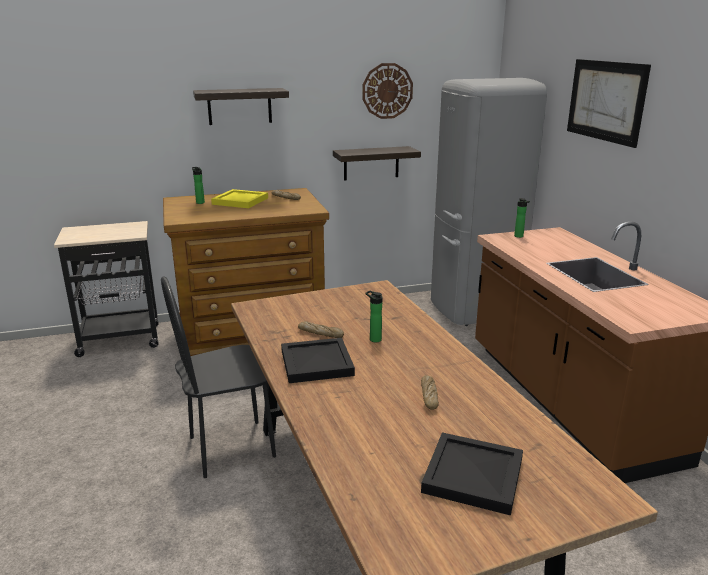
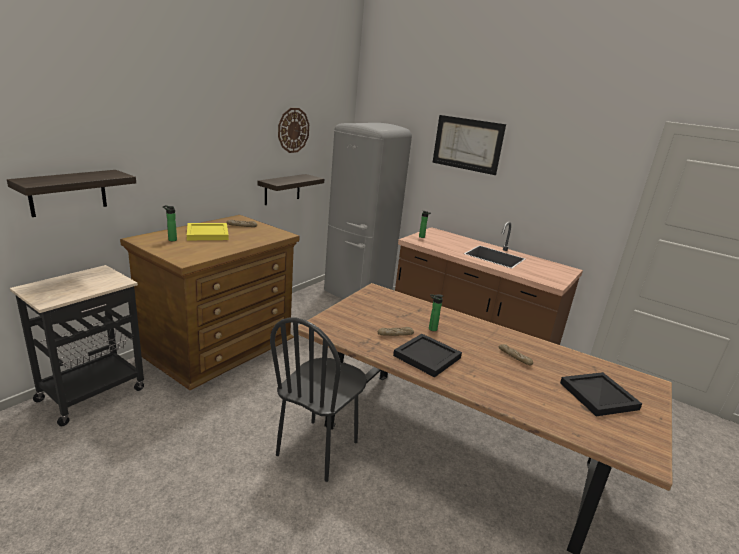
camera: 40 degrees left, 0 degrees up
(239, 106) = (188, 144): shelf -> shelf (68, 192)

